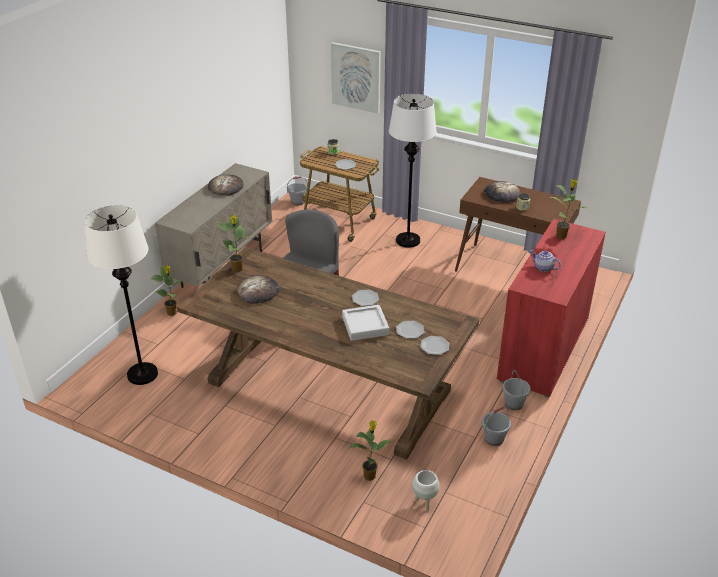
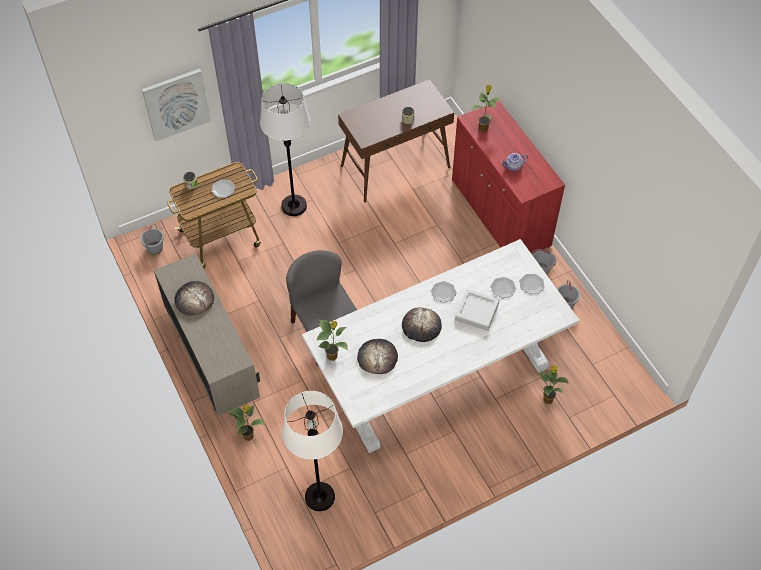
camera: 55 degrees left, 20 degrees up
(328, 387) = (437, 372): brown dining table -> white dining table
(424, 503) = (593, 382): white planter -> none
(501, 194) = (378, 119): bread -> bread (421, 326)

